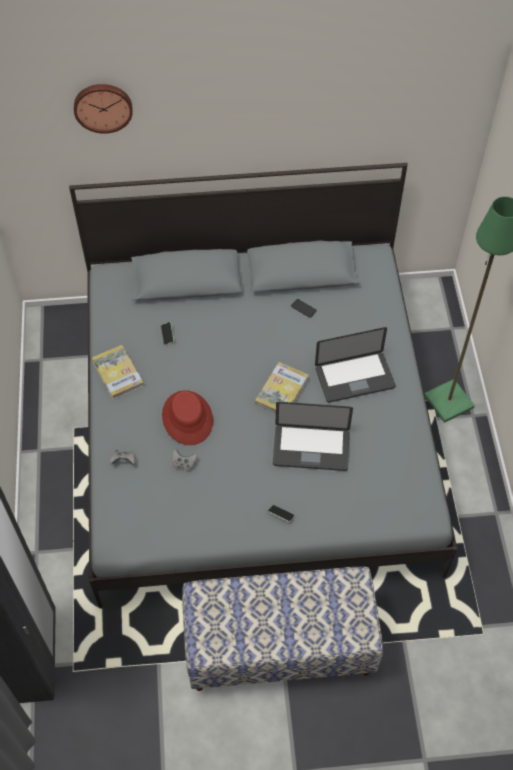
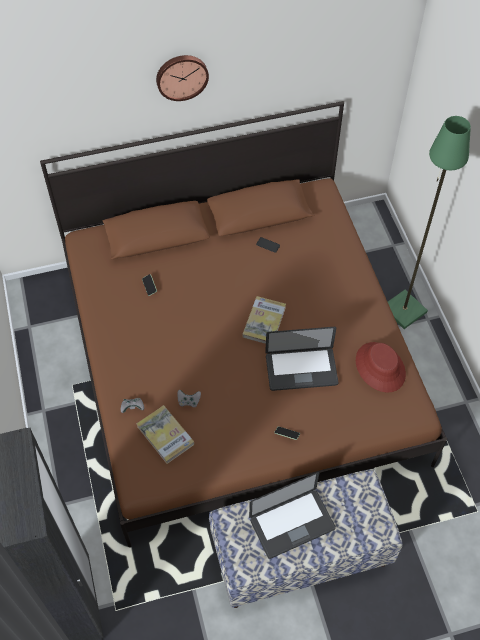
camera: 10 degrees left, 0 degrees up
(103, 106) = (66, 81): wall clock -> wall clock (181, 76)
(118, 373) = (111, 328): book -> book (165, 435)
(188, 418) = (184, 359): red hat -> red hat (380, 367)
(256, 430) = (240, 361): grey bed -> brown bed
(354, 378) = (326, 300): laptop -> laptop (292, 524)

